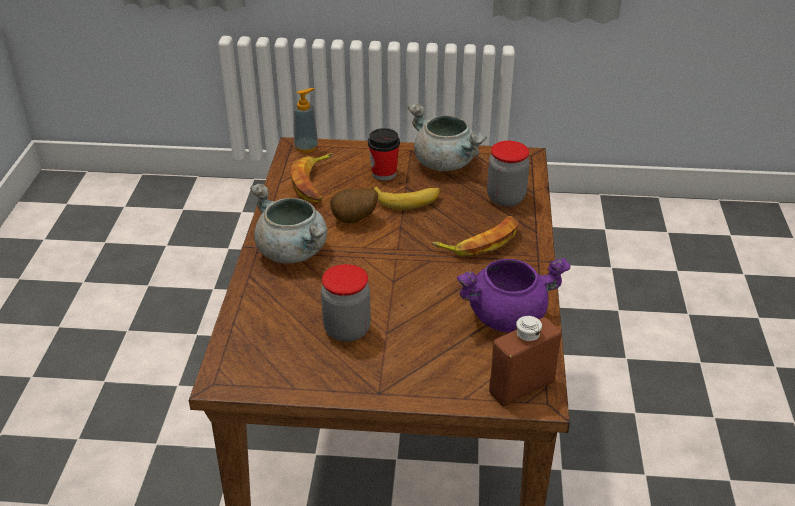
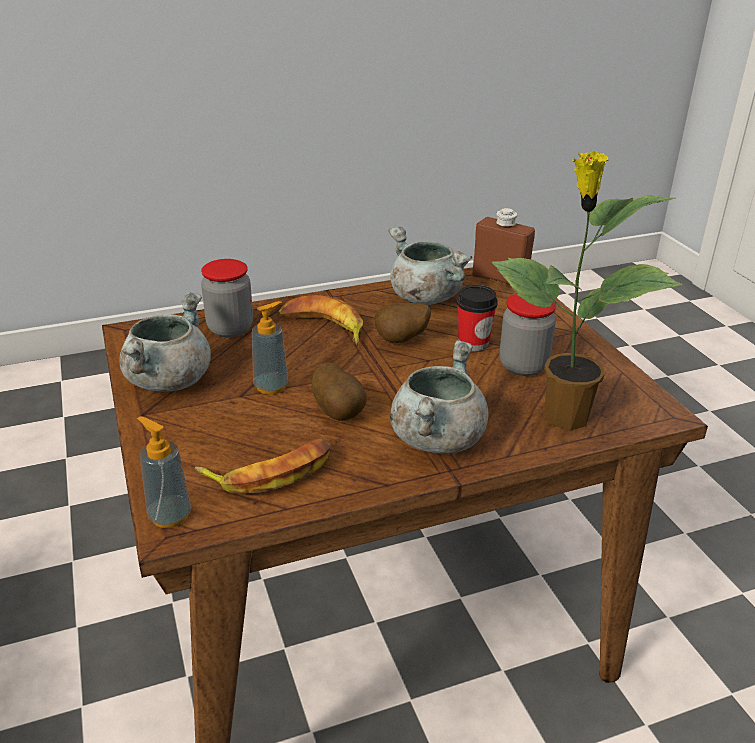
camera: 115 degrees left, 5 degrees down
(265, 320) = (563, 417): none -> potted plant
(384, 174) = (217, 419): cup -> cup (473, 343)
(408, 200) = (271, 386): banana -> soap dispenser
(431, 276) = (401, 341): none -> potato
(507, 316) = (424, 297): purple cooking pot -> grey cooking pot

